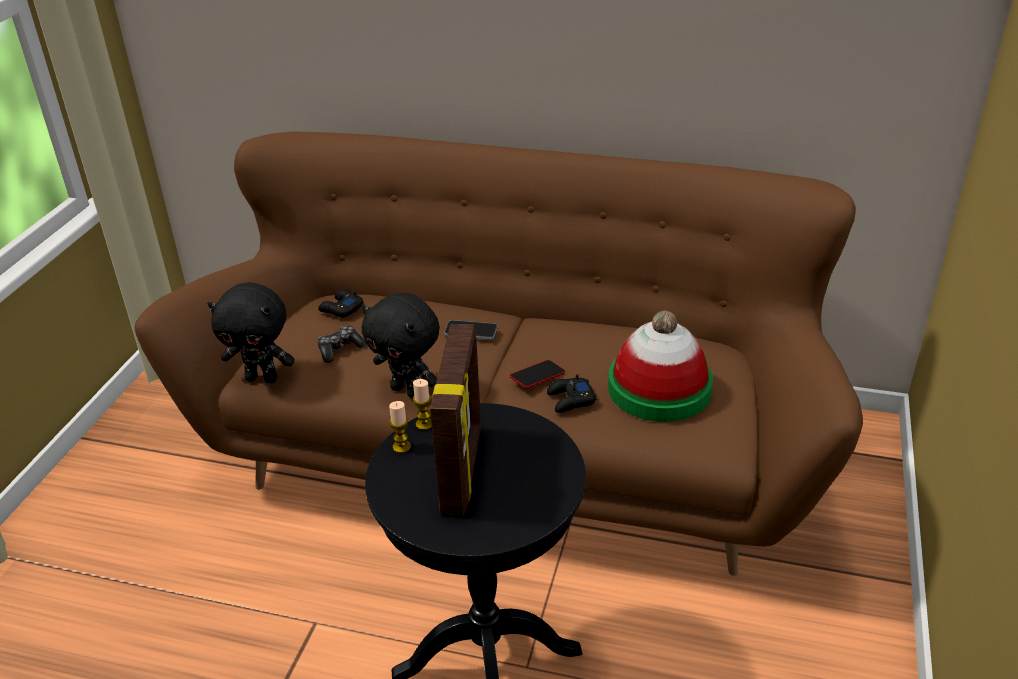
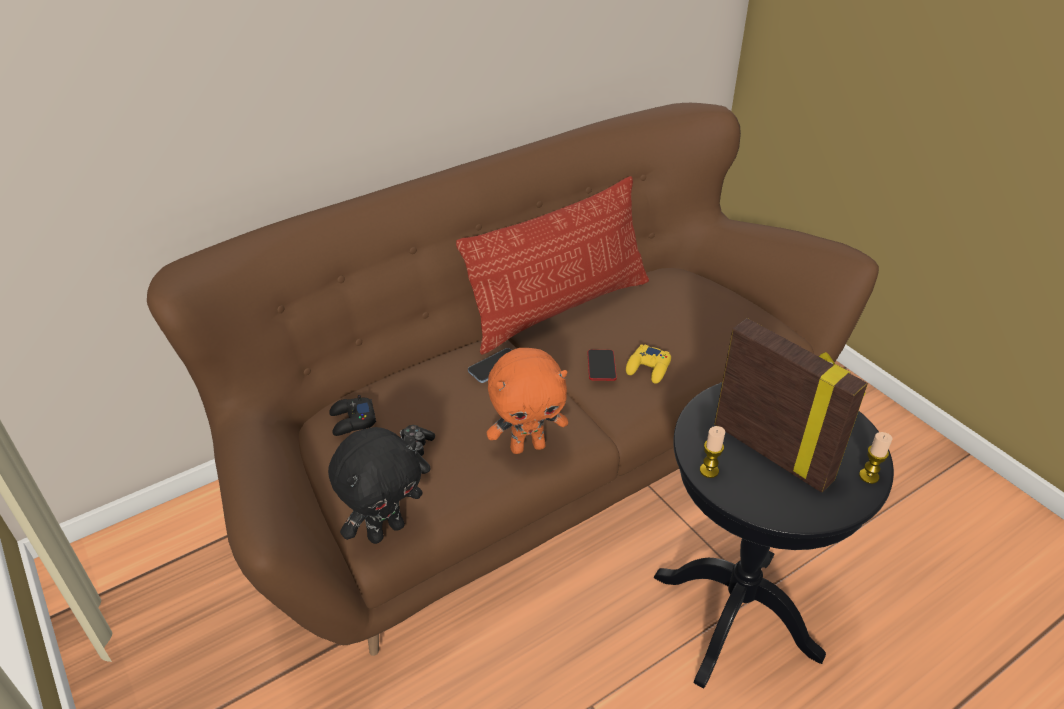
camera: 50 degrees left, 5 degrees up
(408, 391) = (528, 446): black plush toy -> orange plush toy
(424, 424) = (690, 442): candle -> candle (869, 476)
(570, 400) = (648, 368): black game controller -> yellow game controller
(585, 323) = (559, 308): none -> pillow
(659, 388) = (684, 322): hat -> none

